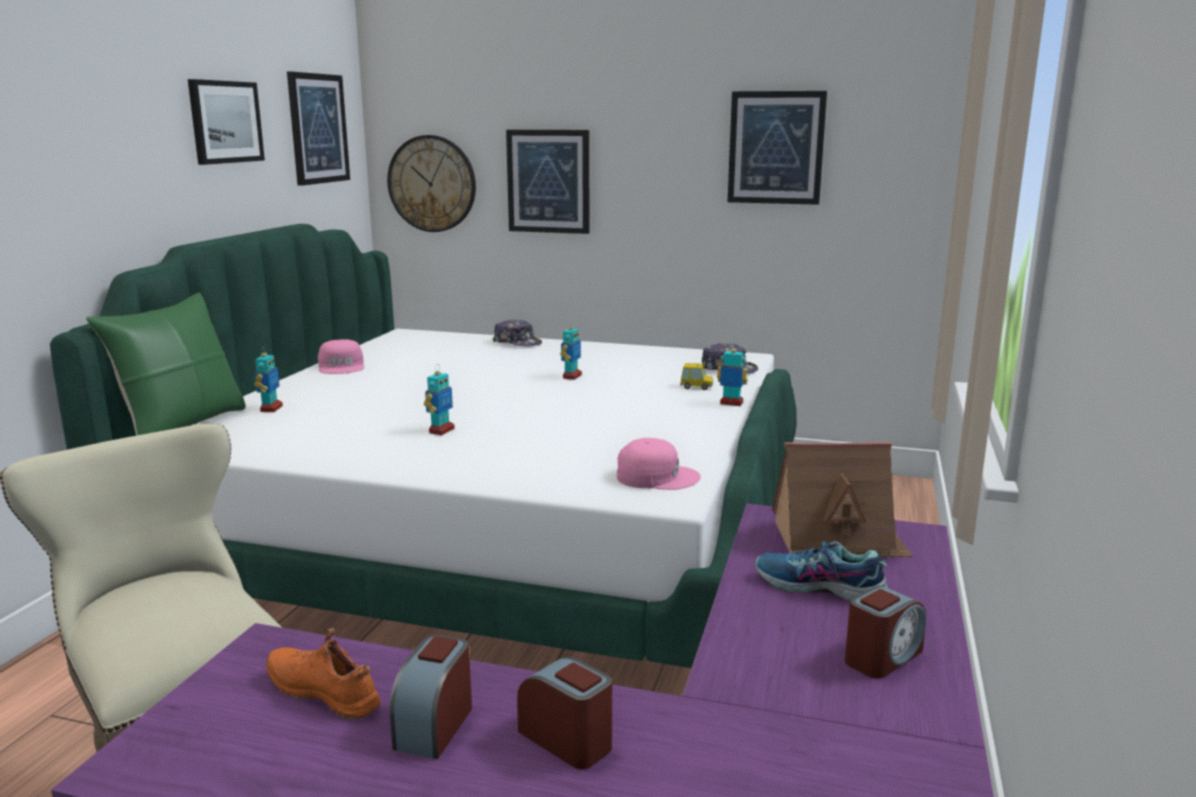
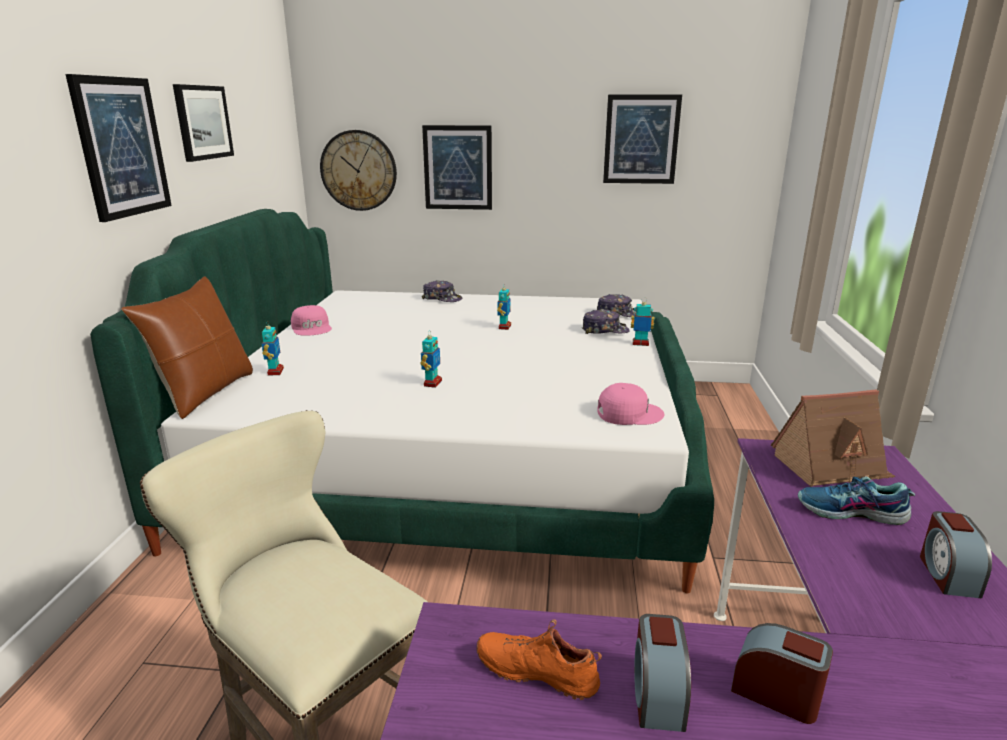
camera: 10 degrees left, 5 degrees up
(181, 425) = (204, 393): green pillow -> brown pillow
(318, 129) = (267, 126): picture -> picture (121, 147)
(696, 386) = (605, 330): toy car -> cap
(882, 657) = (947, 574): alarm clock -> alarm clock turned 150 degrees clockwise

